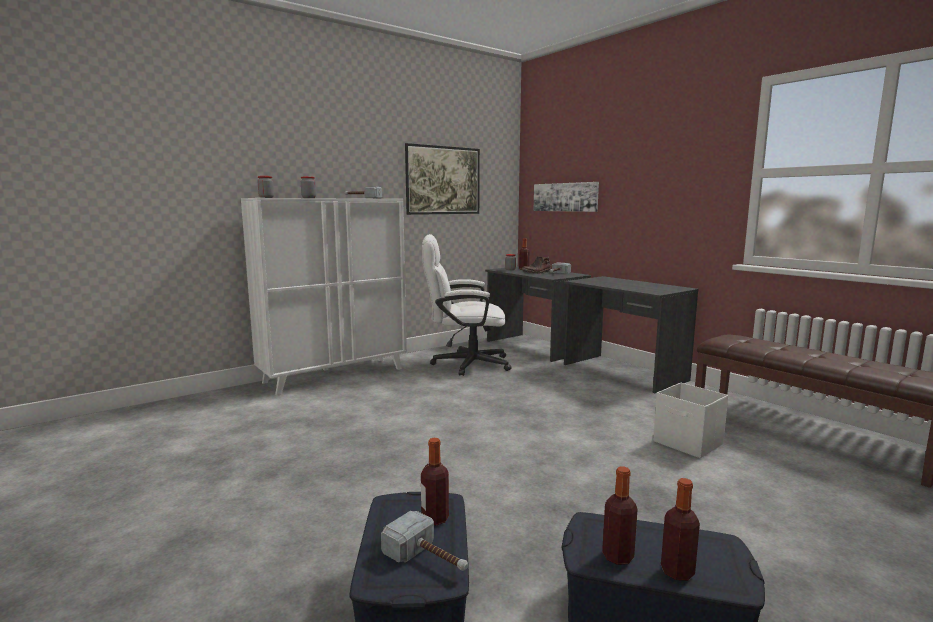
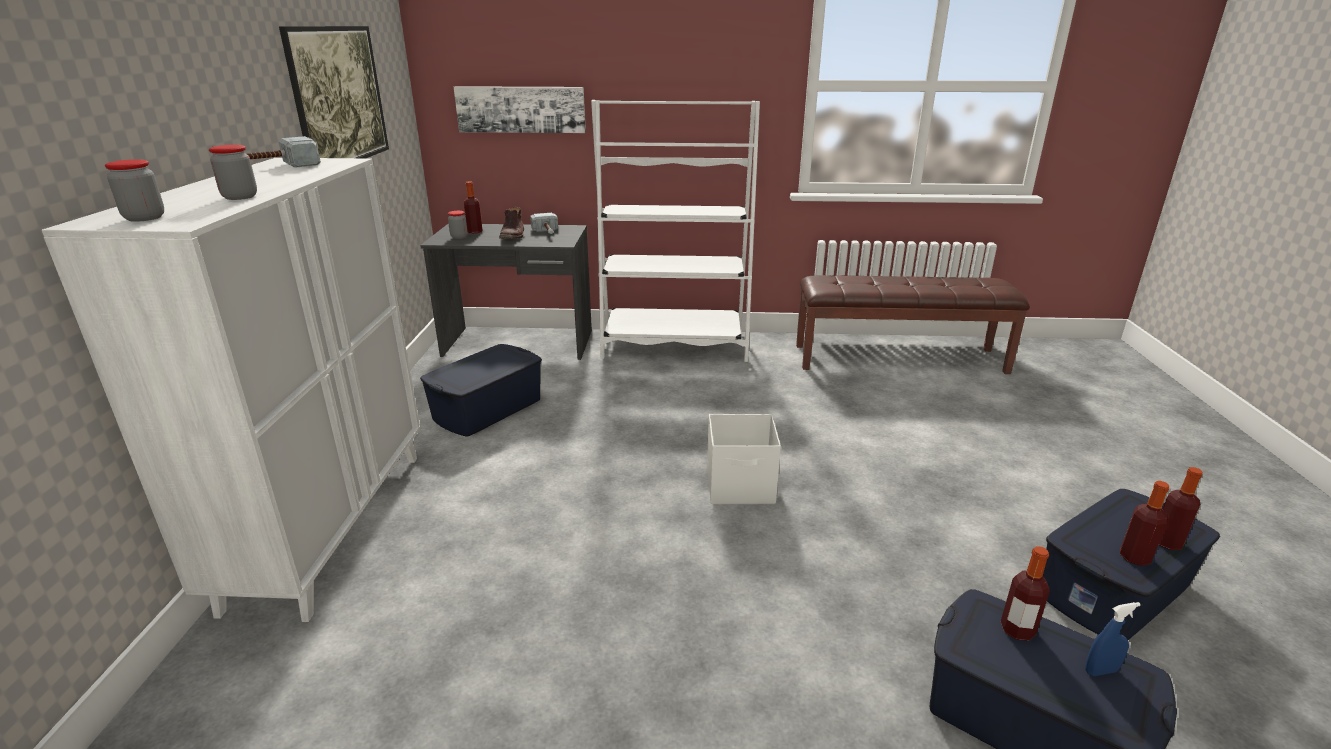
camera: 50 degrees left, 15 degrees up
(429, 559) = (1100, 671): hammer -> blue spray bottle
(463, 364) = (487, 409): white office chair -> blue storage box
(623, 372) = (673, 345): grey desk -> white bookcase
(688, 443) = (861, 409): white storage box -> white storage box (741, 487)

